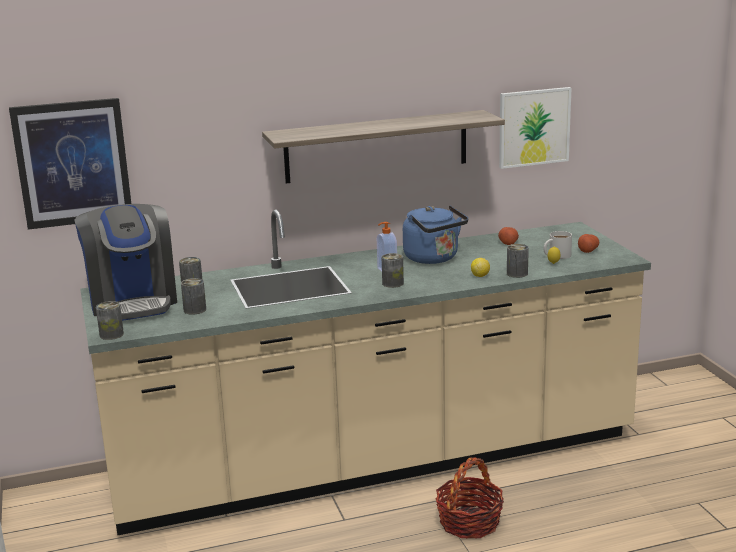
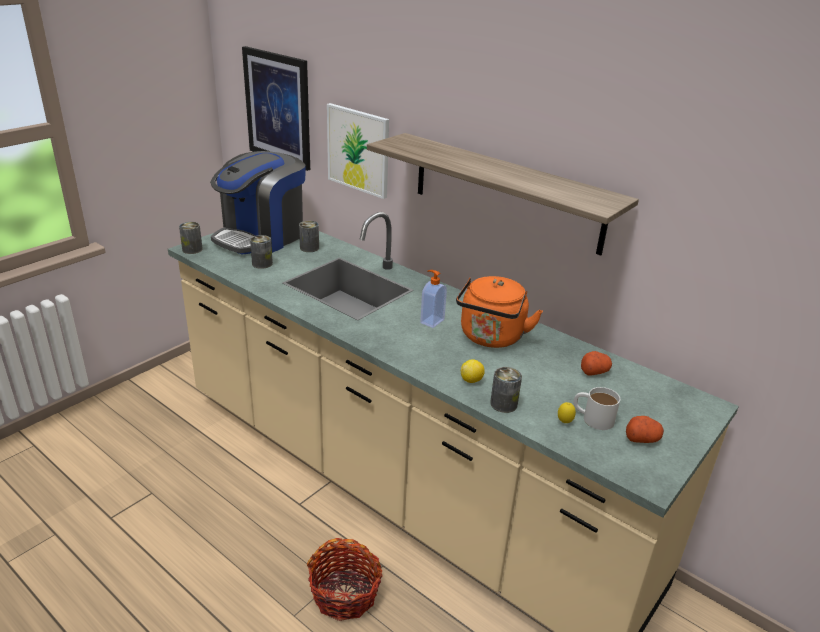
camera: 55 degrees right, 10 degrees up
(393, 283) = (400, 334): can -> none
(434, 258) = (491, 338): blue kettle -> orange kettle
(534, 127) = (706, 251): picture -> picture (358, 150)

